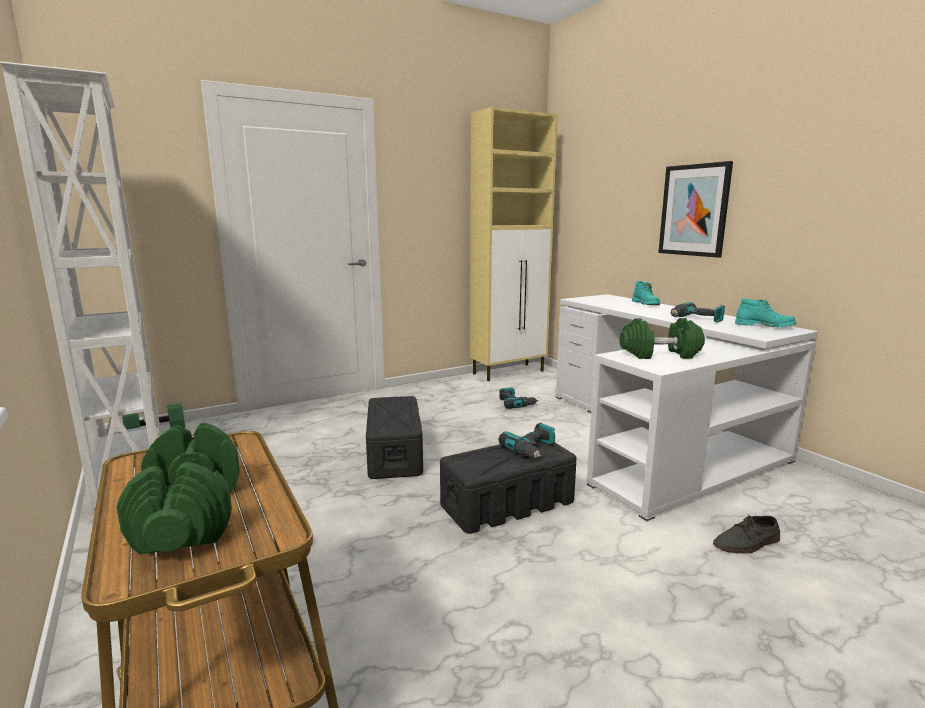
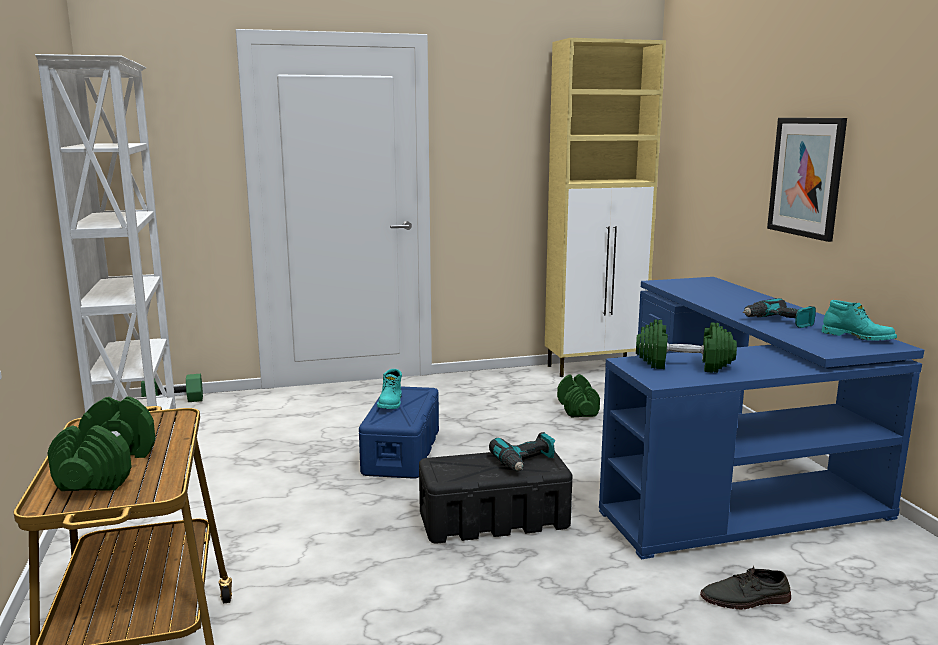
camera: 15 degrees right, 0 degrees up
(394, 453) = (402, 451): black storage box -> blue storage box
(516, 404) = (577, 408): power drill -> green dumbbell
(646, 304) = (744, 295): turquoise boot -> turquoise boot (391, 403)
(659, 439) = (732, 471): white desk -> blue desk

